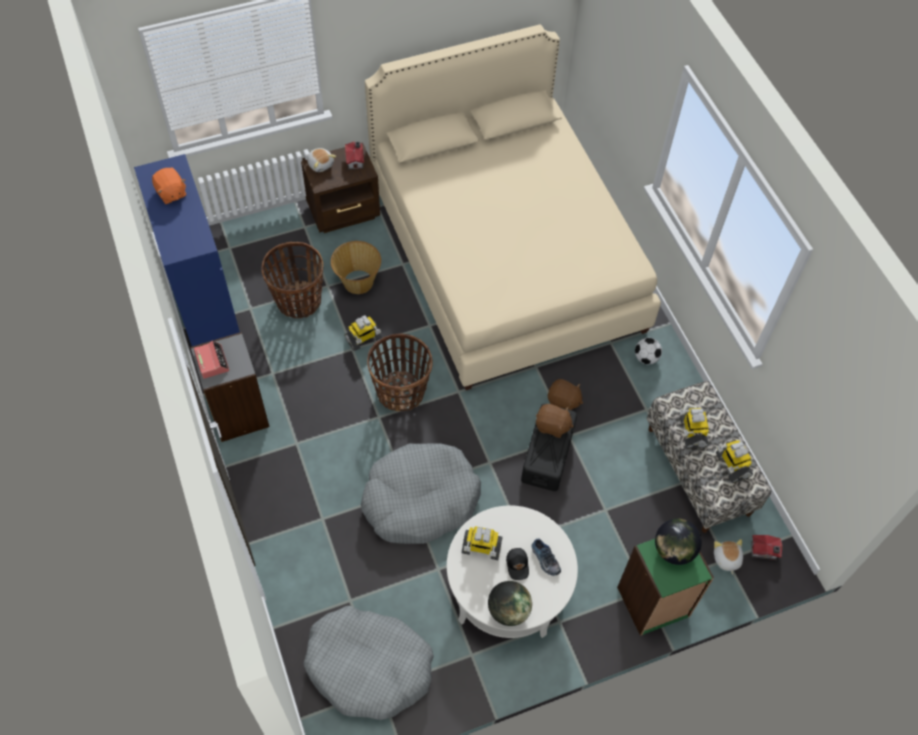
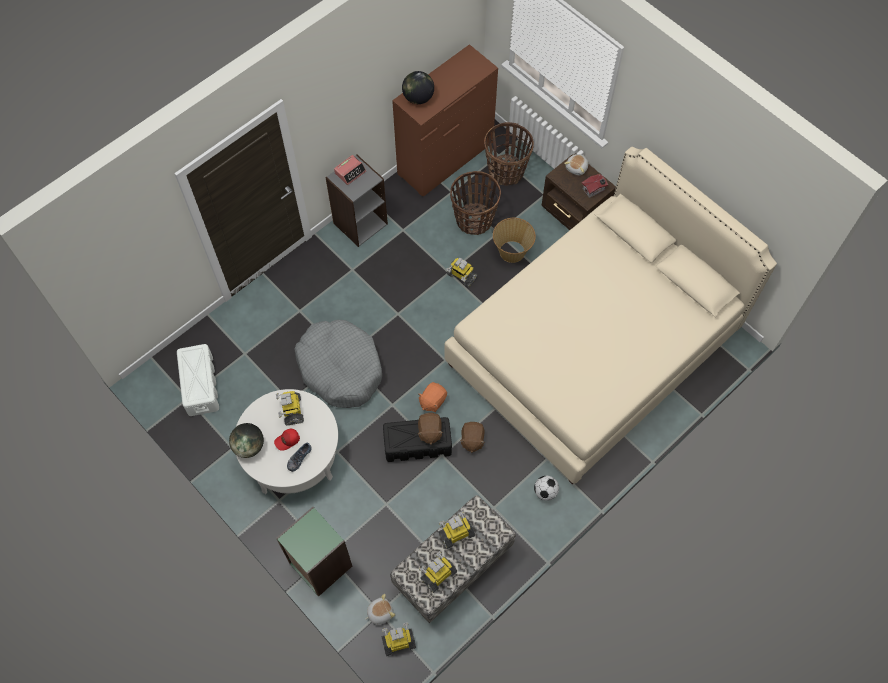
camera: 70 degrees right, 5 degrees up
(171, 193) = (457, 76): orange plush toy -> orange plush toy (432, 401)
(202, 298) = (445, 158): blue dresser -> brown dresser
(369, 667) = (200, 384): grey dog bed -> white storage box
(401, 392) = (426, 320): basket -> basket (506, 171)
(518, 565) = (287, 440): black cap -> red cap
(673, 550) = (320, 536): globe -> globe (418, 98)
(764, 551) = (399, 642): toy house -> toy robot

